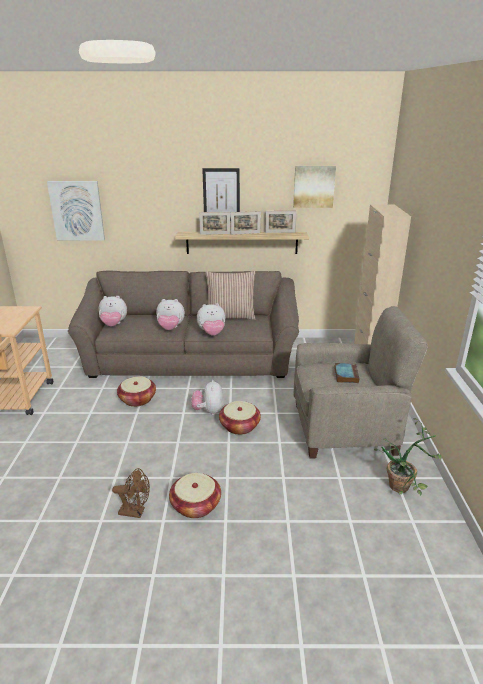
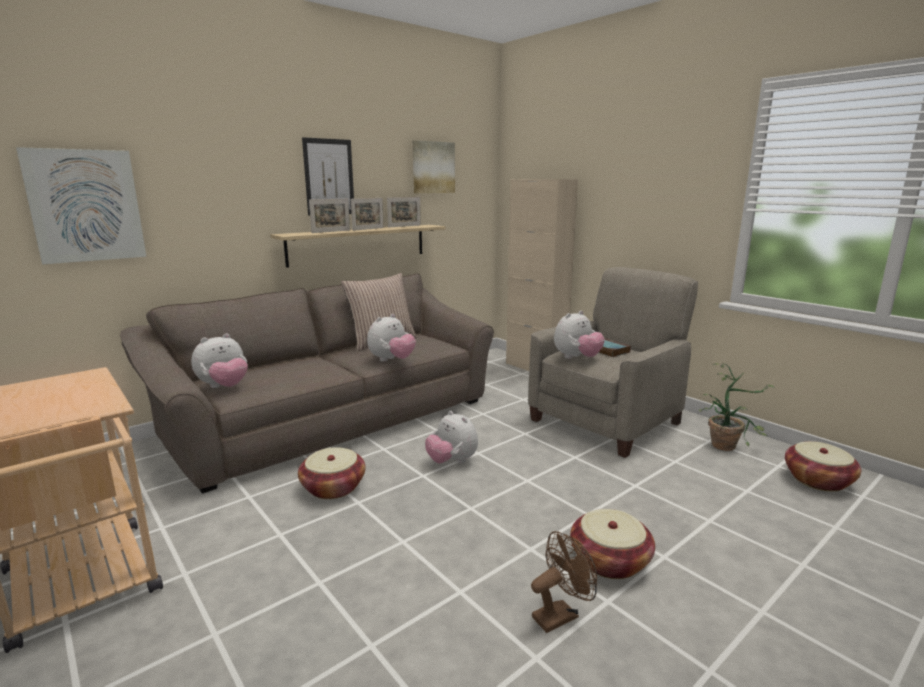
camera: 40 degrees left, 10 degrees down
(170, 328) = (325, 369): plush toy -> plush toy (577, 358)
(239, 426) = (511, 461): basket -> basket (818, 480)

